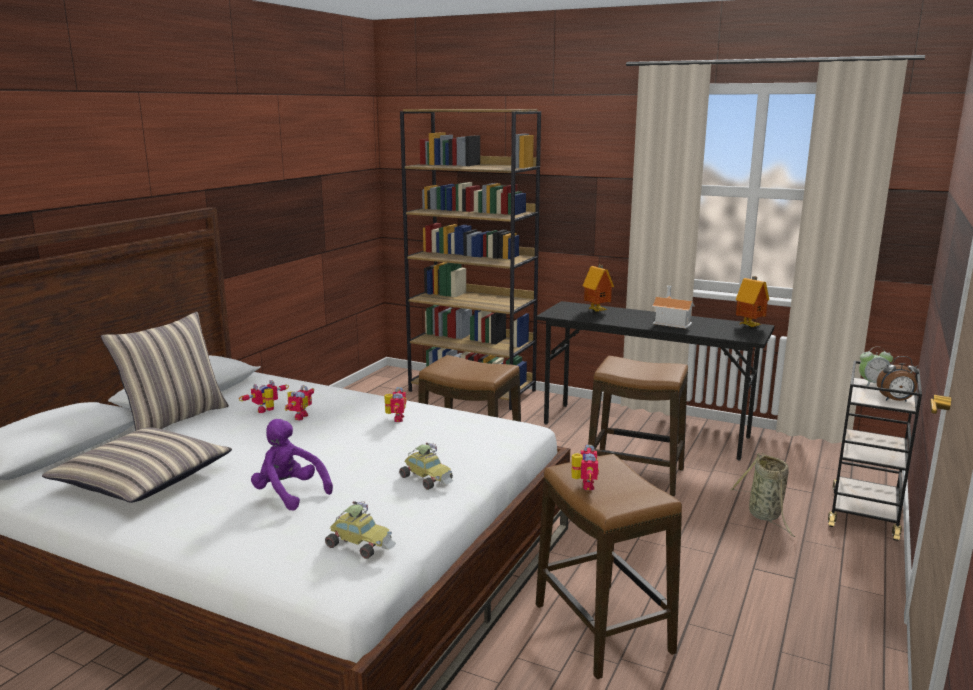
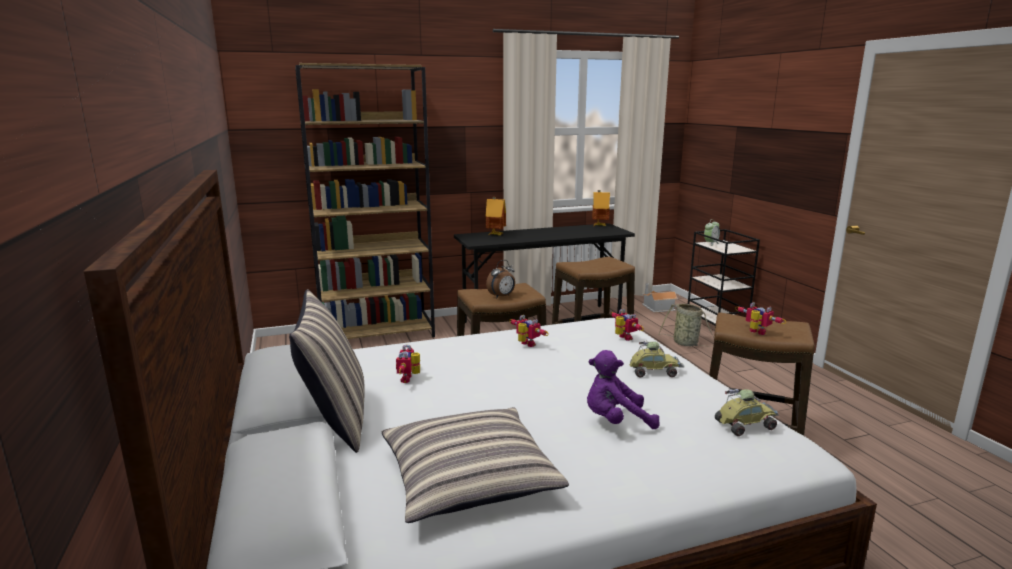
camera: 45 degrees left, 0 degrees up
(298, 416) = (450, 372): toy robot -> toy robot (623, 338)
(671, 321) = (556, 232): toy house -> toy house (656, 307)
(895, 400) = (738, 248): alarm clock -> alarm clock (502, 296)

